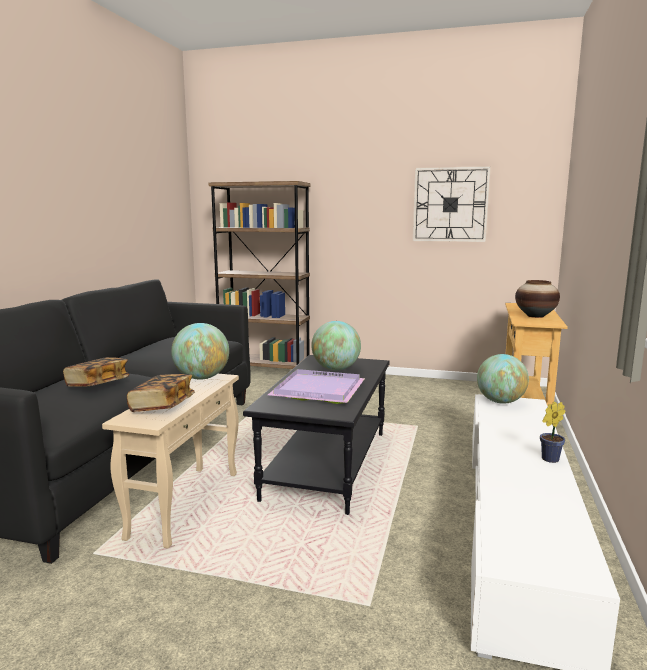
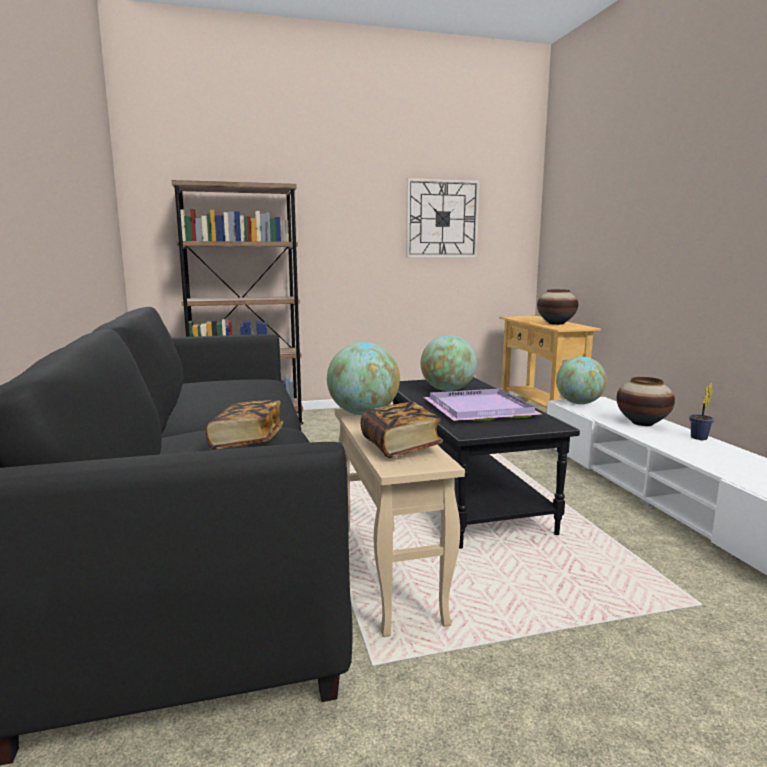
camera: 30 degrees left, 0 degrees up
(521, 433) = (642, 423): none -> vase

